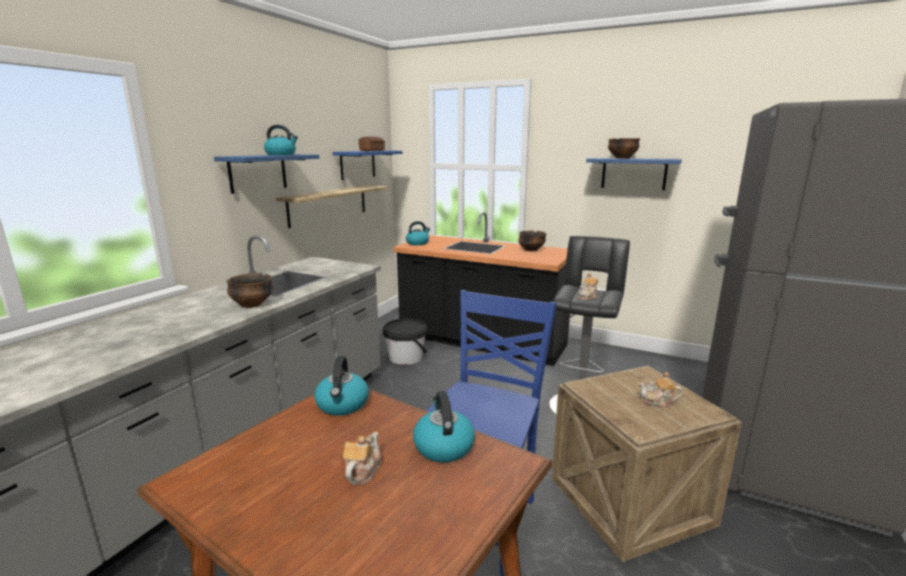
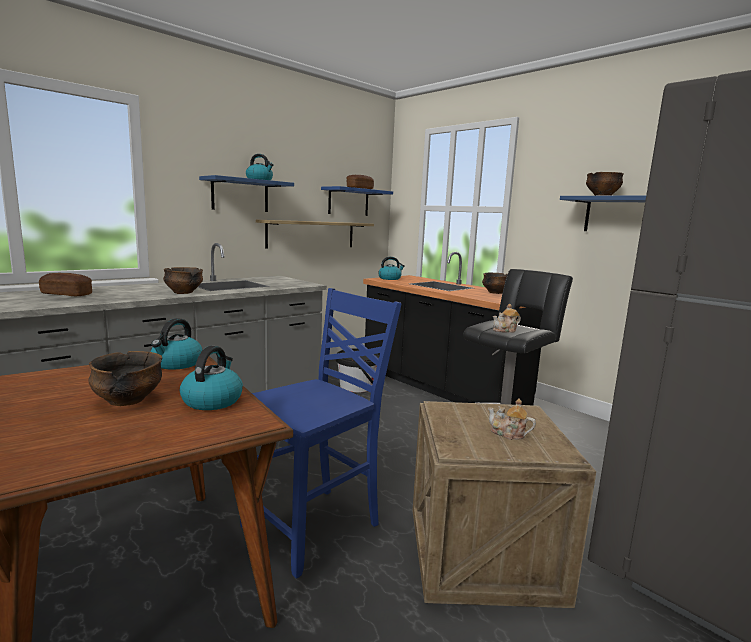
camera: 20 degrees right, 5 degrees down
(113, 334) = (66, 294): none -> bread
(362, 471) = (127, 401): teapot -> bowl

